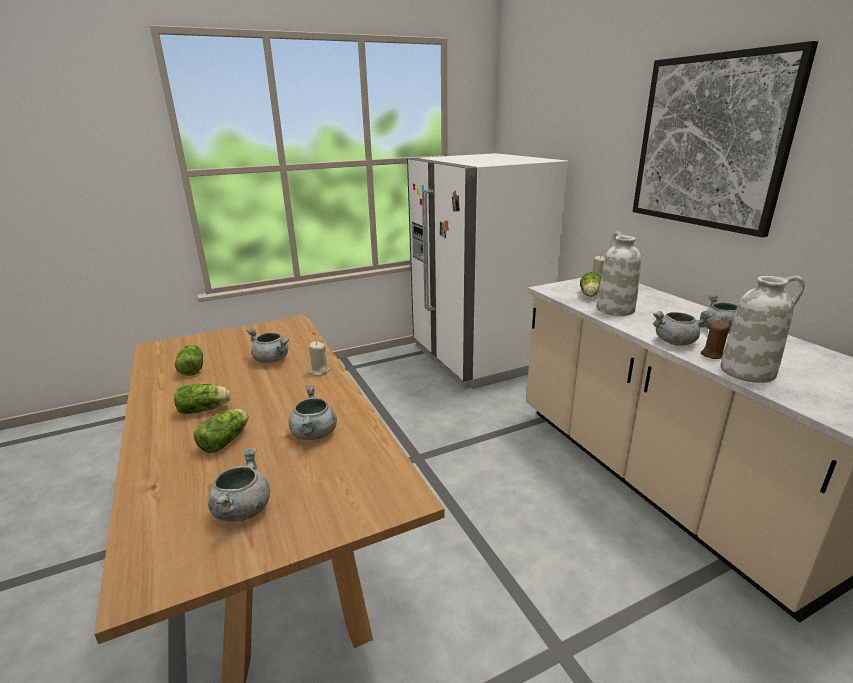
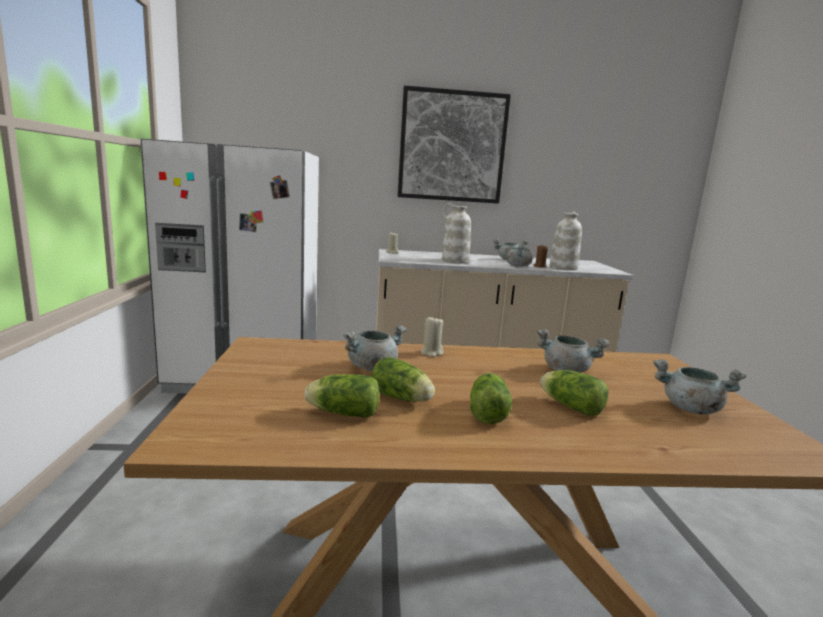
camera: 70 degrees left, 10 degrees down
(589, 295) = (420, 258): lettuce -> lettuce (403, 398)

